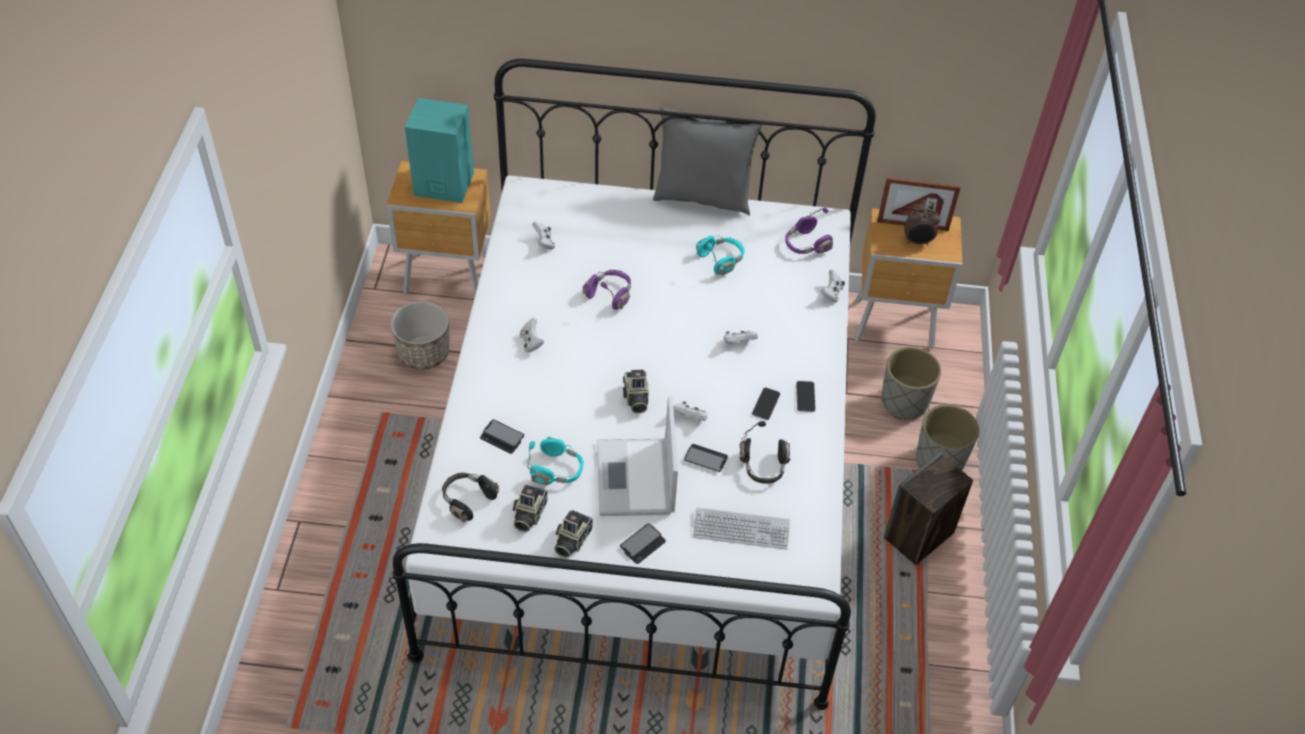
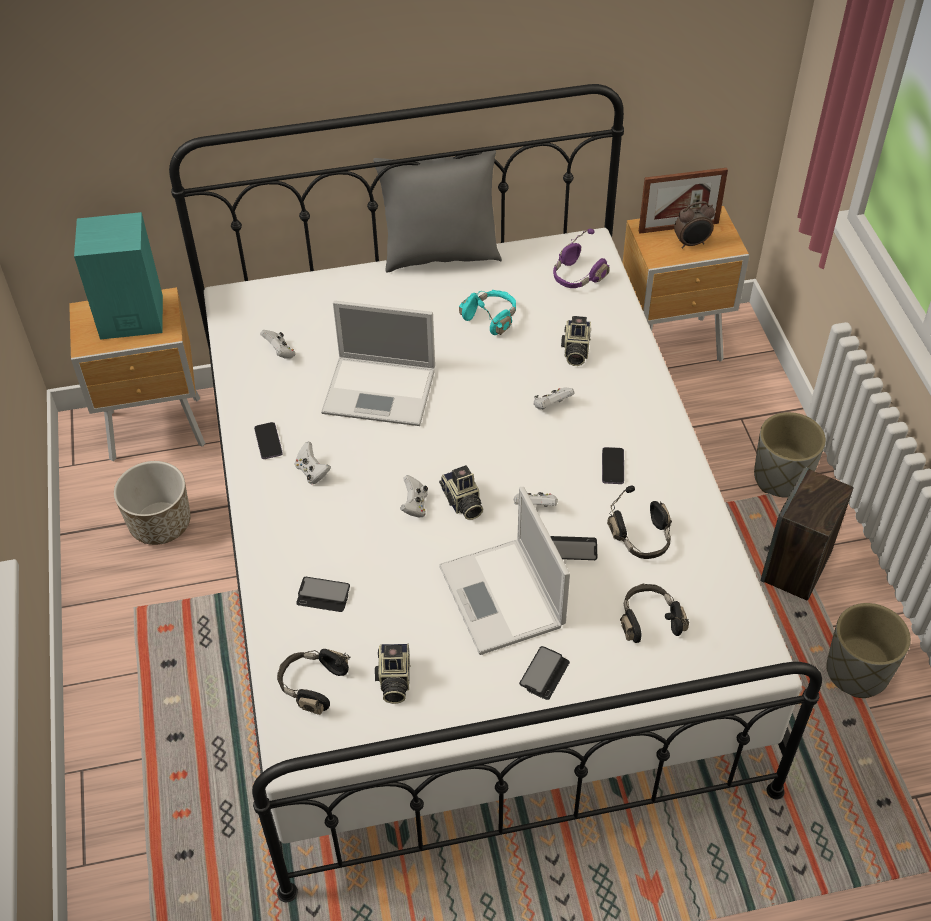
camera: 15 degrees left, 0 degrees up
(557, 470) = (406, 615): turquoise headphones -> none
(571, 540) = (458, 695): camera -> camera (575, 351)
(610, 294) = (381, 391): purple headphones -> laptop
(741, 529) = (649, 620): keyboard -> black headphones
(805, 397) = (652, 446): phone -> phone (268, 441)
(831, 293) = (629, 323): white game controller -> white game controller (415, 505)
(904, 402) = (718, 426): grey planter -> grey planter (858, 672)

